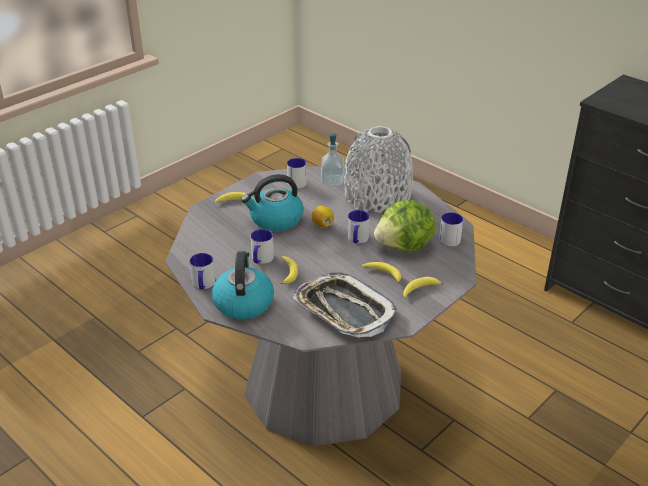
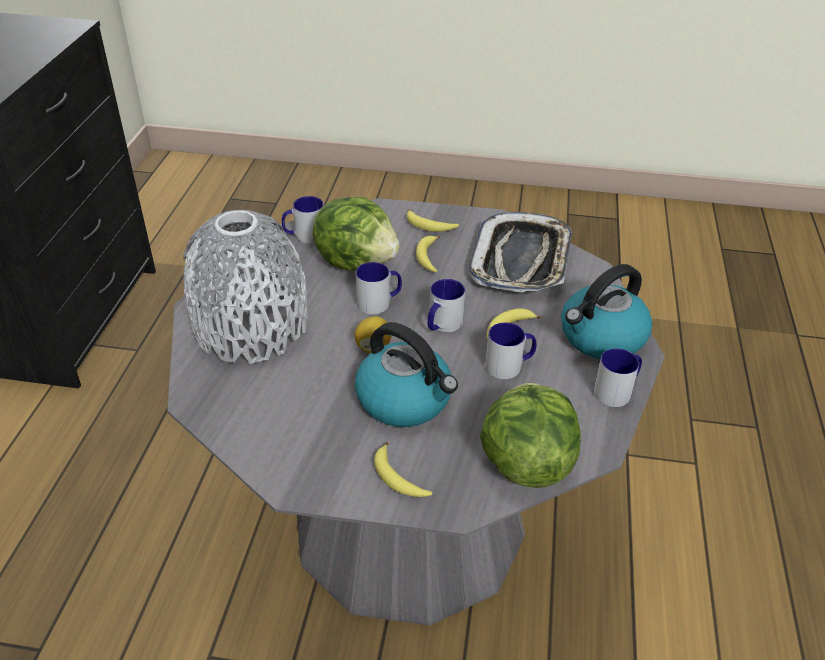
camera: 125 degrees left, 5 degrees up
(200, 235) = (525, 462): none -> lettuce
(295, 181) = (271, 435): mug -> mug (442, 325)
(332, 180) = (236, 391): soap dispenser -> none

